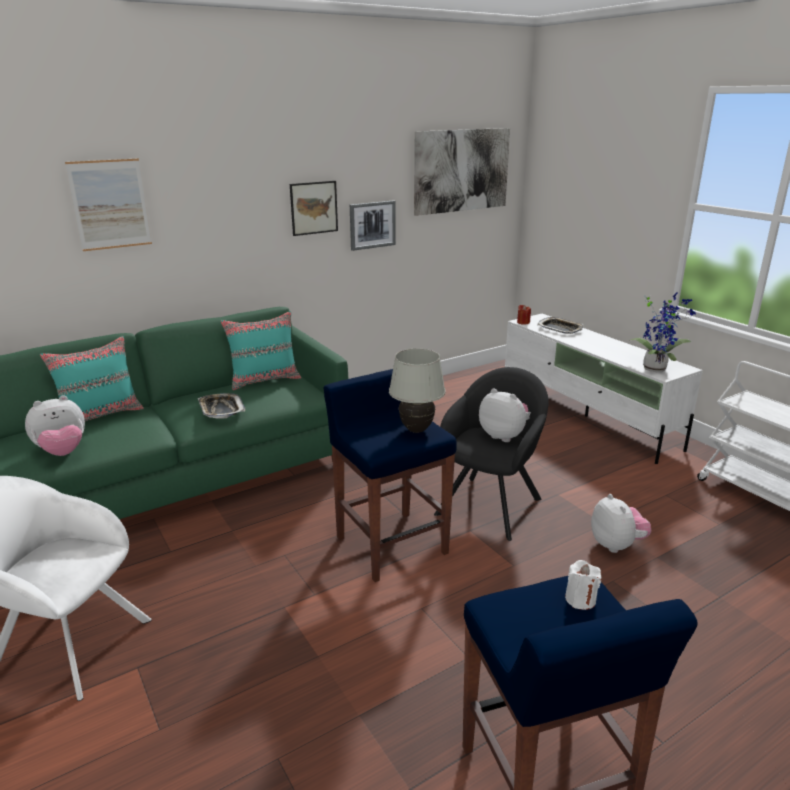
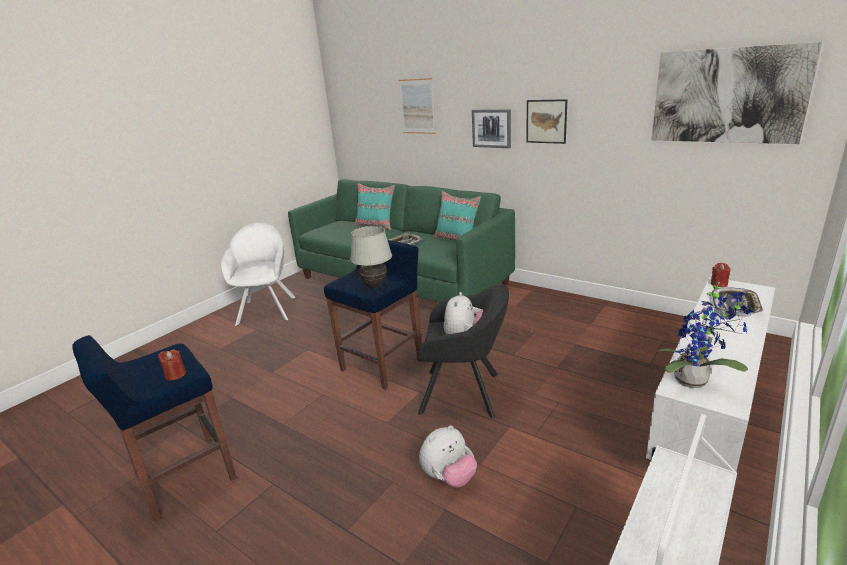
camera: 70 degrees right, 0 degrees up
(62, 452) = (333, 233): plush toy -> none
(372, 225) = (601, 143): picture -> picture (491, 128)
(580, 599) = (175, 374): white candle -> red candle

